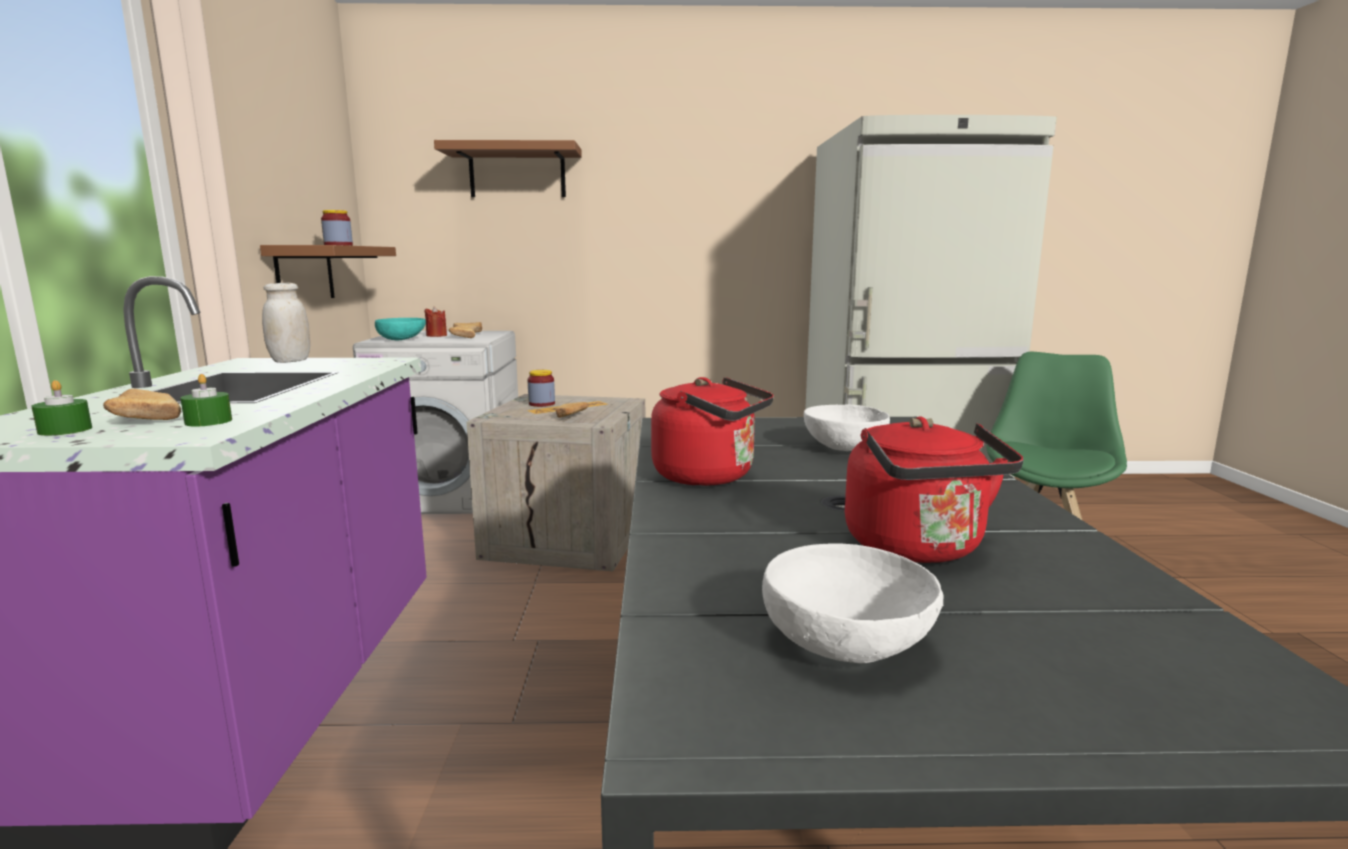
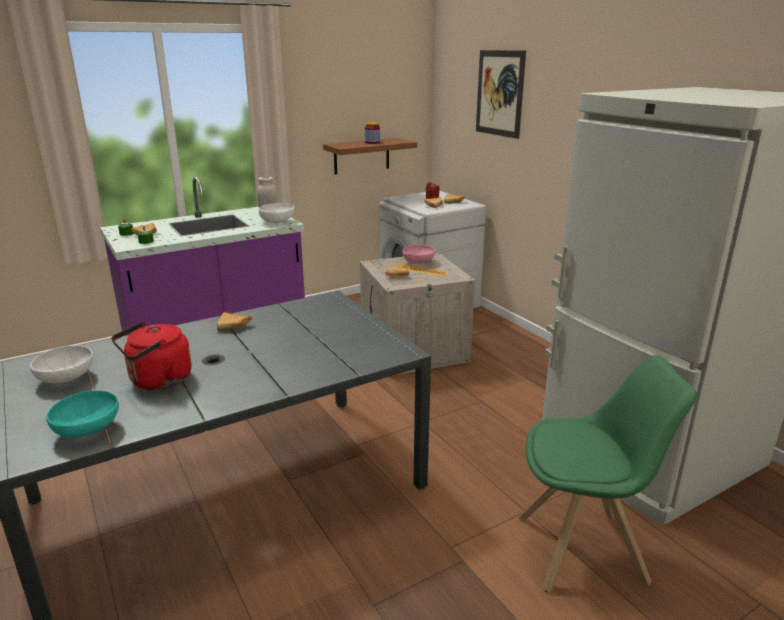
camera: 60 degrees right, 10 degrees up
(402, 339) = (405, 200): turquoise bowl -> turquoise bowl (88, 430)
(517, 173) = (499, 93): brown shelf -> picture
(541, 404) = (418, 263): jar -> pink bowl
(710, 476) = (235, 327): red kettle -> bread
(843, 447) = (318, 345): white bowl -> white bowl (278, 221)

